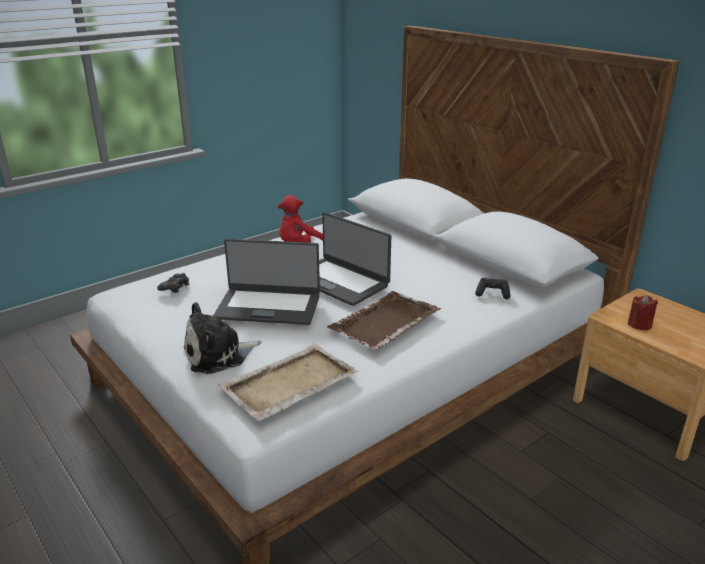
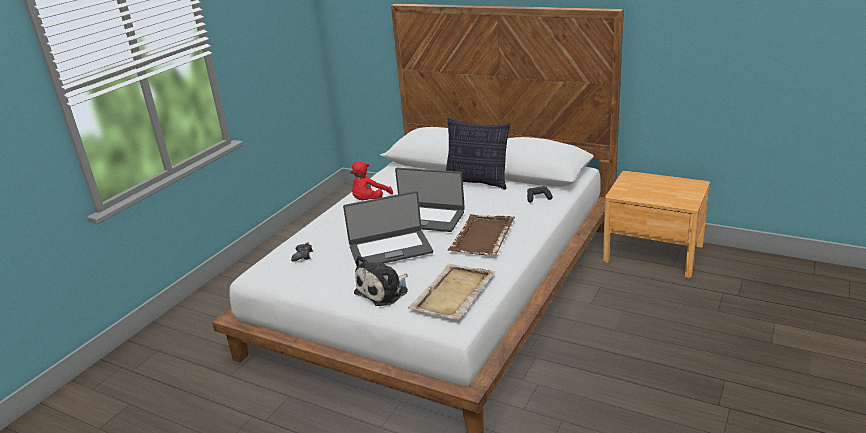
camera: 20 degrees left, 0 degrees up
(436, 256) = (477, 182): none -> pillow
(639, 324) = (639, 194): red candle -> none

